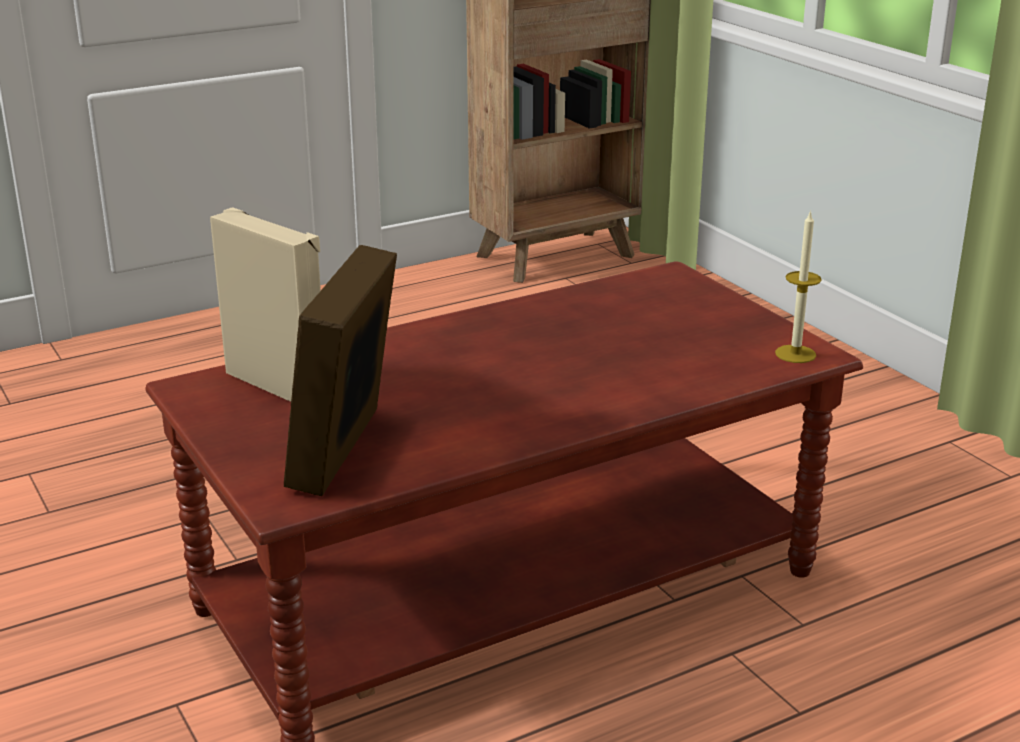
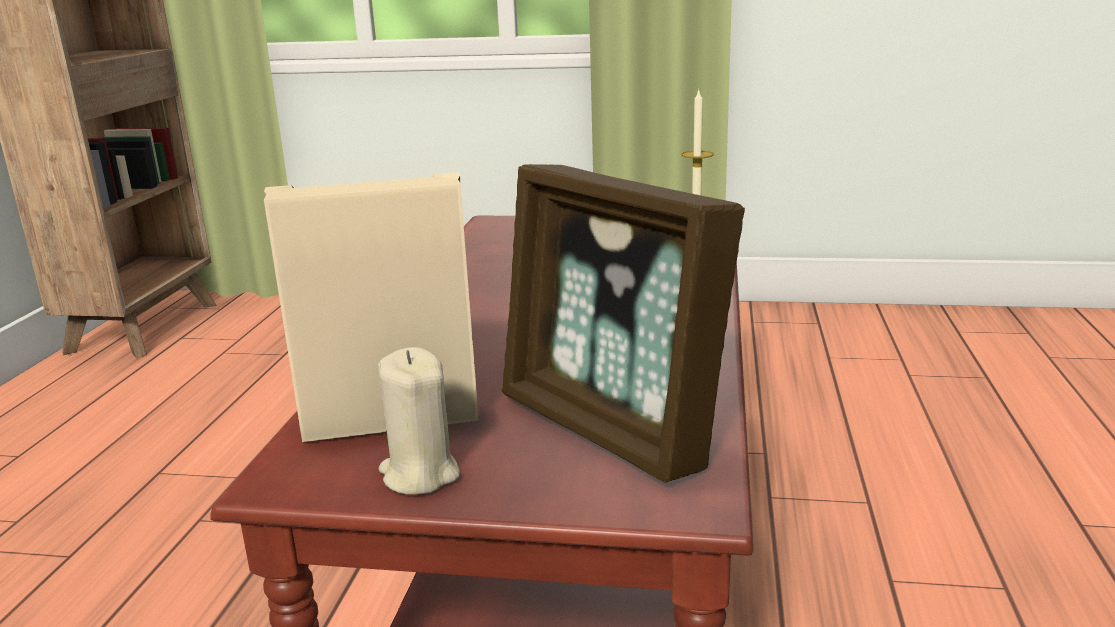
camera: 50 degrees left, 5 degrees down
(228, 418) = (419, 474): none -> beige candle

